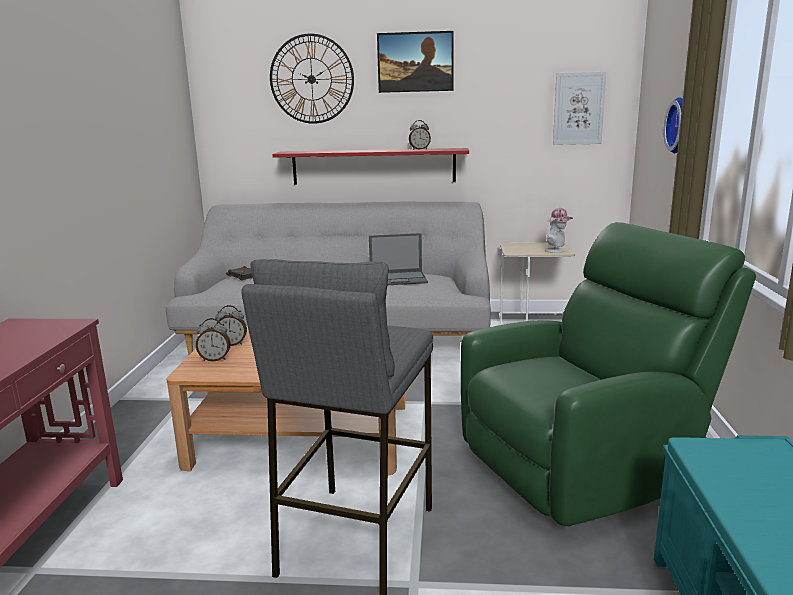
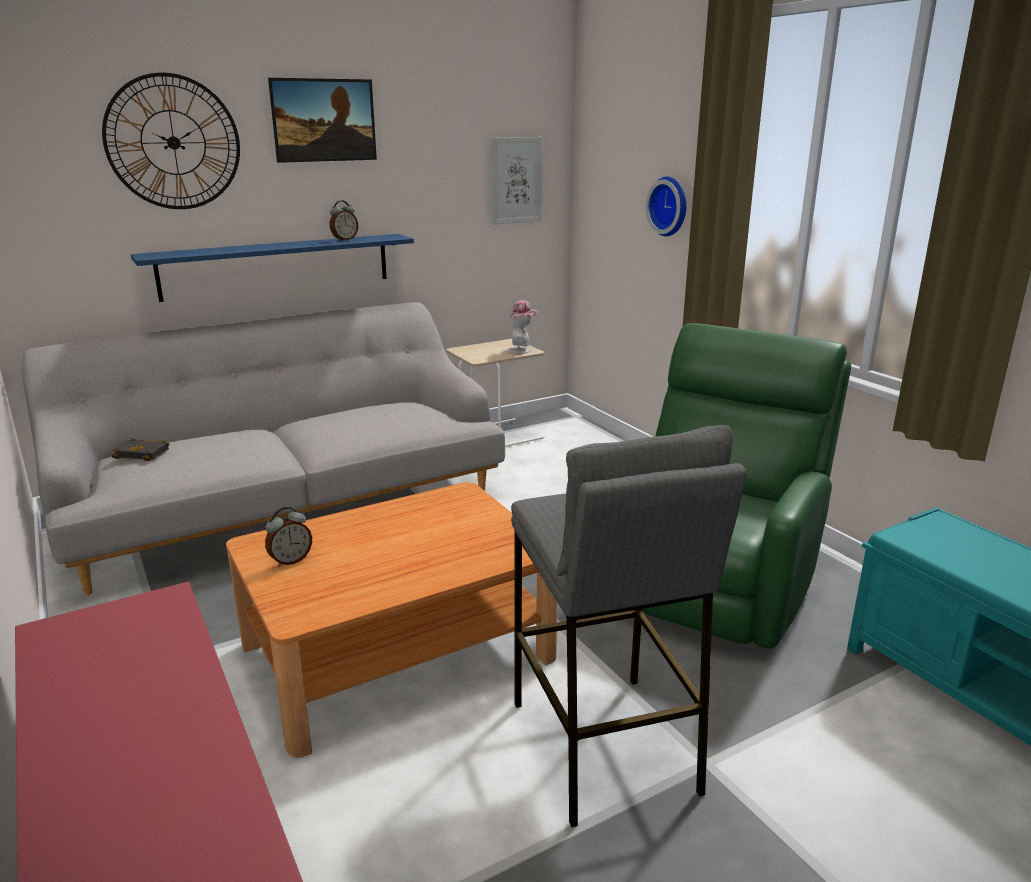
camera: 35 degrees left, 5 degrees up
(215, 359) = (301, 589): alarm clock -> none
(373, 166) = (277, 266): red shelf -> blue shelf
(399, 279) = (374, 417): laptop -> none

